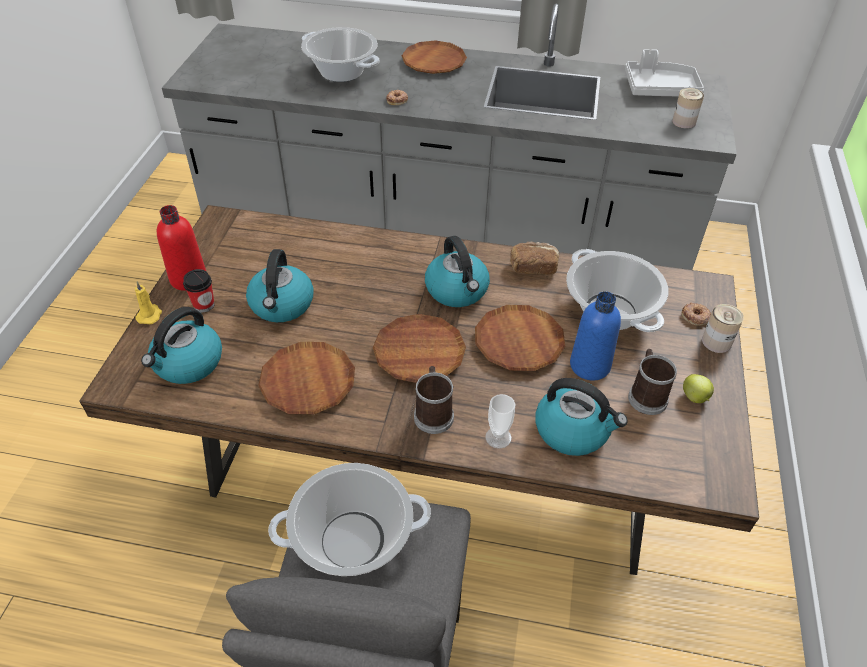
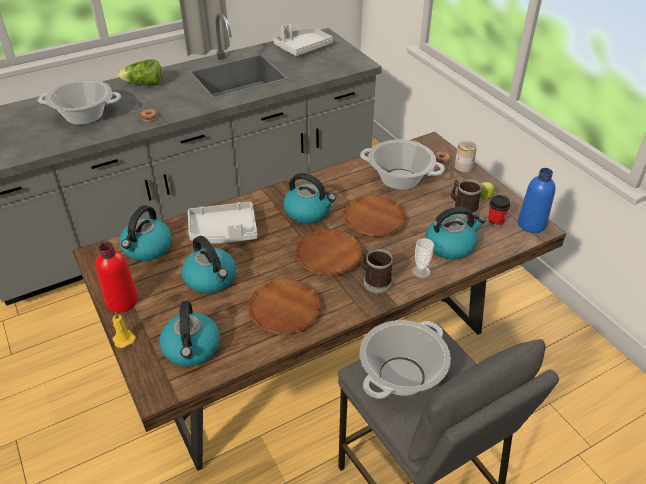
camera: 40 degrees left, 5 degrees down
(204, 305) = (156, 310): cup -> cup (495, 222)
(265, 239) = (147, 248): none -> kettle
(349, 262) = (223, 231): none -> grey tray
(434, 62) = (144, 84): brown plate -> lettuce
(533, 267) = (334, 178): bread -> none
(590, 365) = (421, 210): blue bottle -> blue bottle (531, 224)
(684, 122) = (336, 60): can -> none

